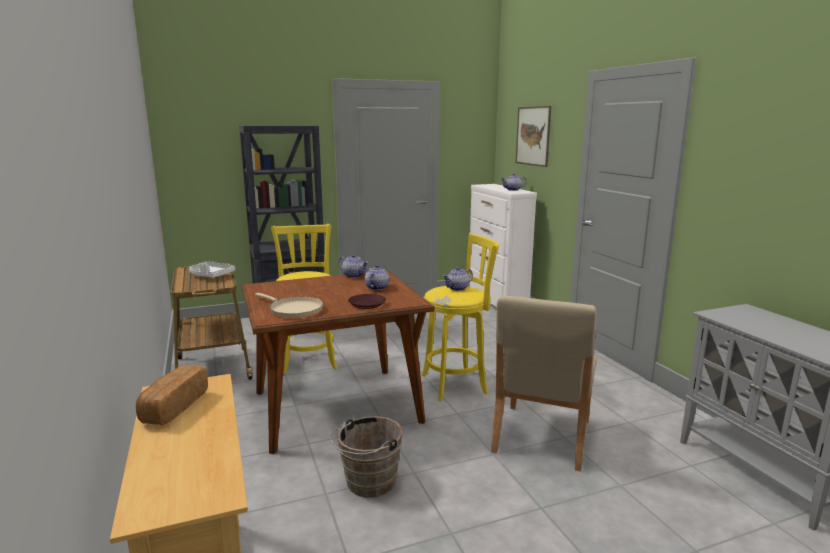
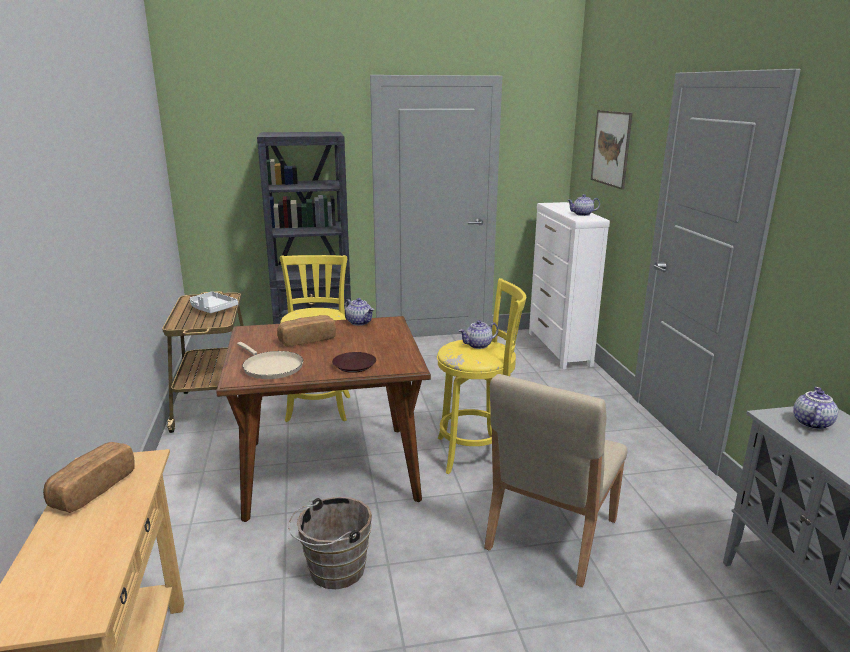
camera: 10 degrees right, 5 degrees up
(315, 290) = (307, 340): none -> bread
(376, 288) = (376, 342): teapot -> teapot (810, 423)

